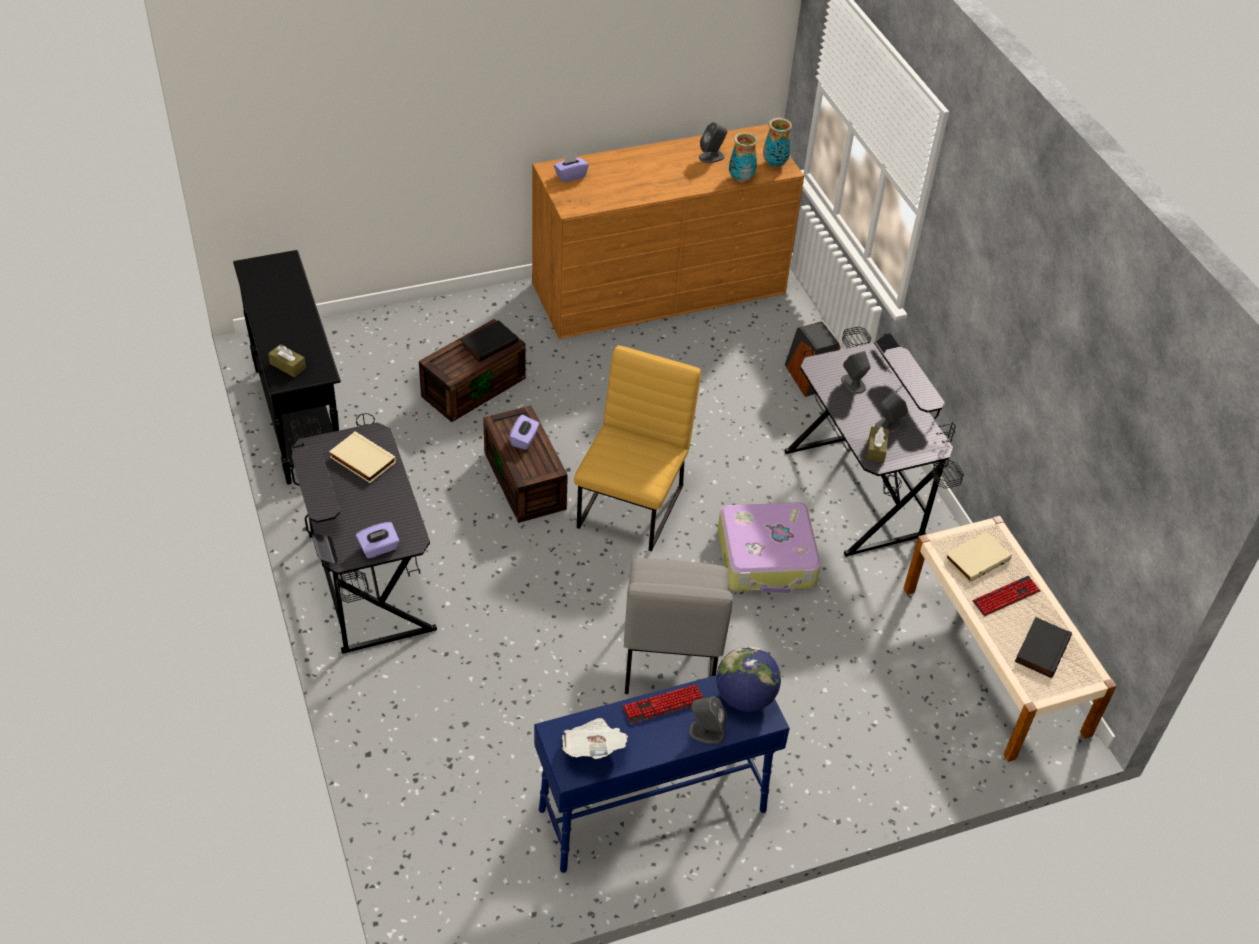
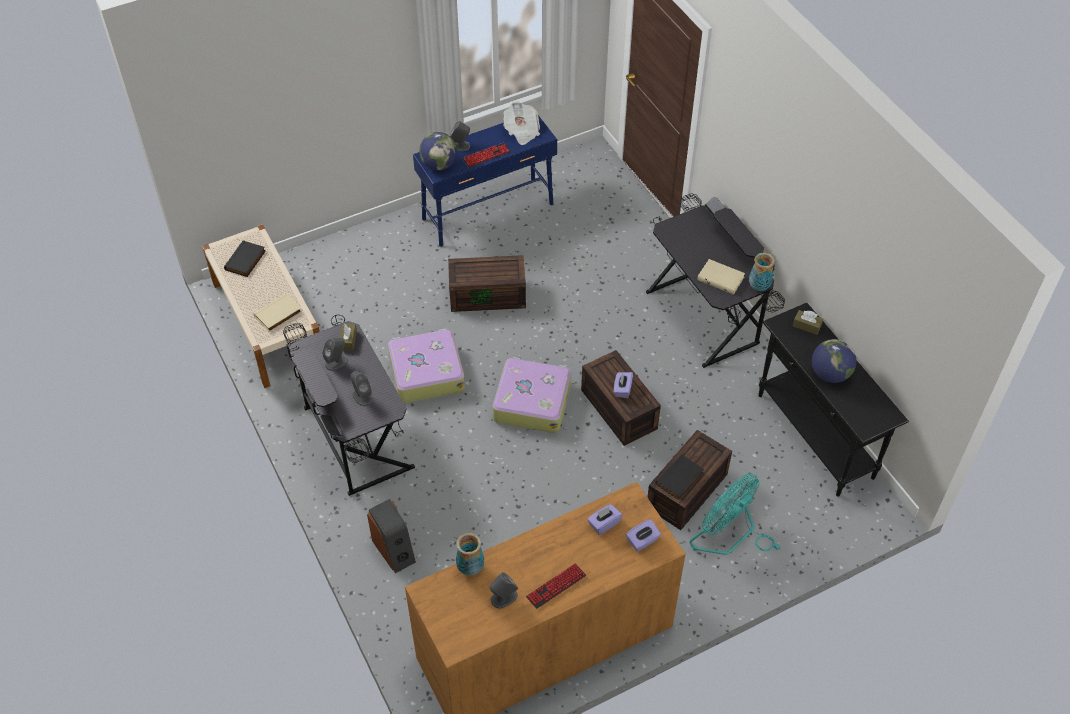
camera: 175 degrees right, 5 degrees up
(292, 312) = (830, 374): none -> globe
(379, 548) = (683, 222): purple tissue box -> purple tissue box (604, 524)
(439, 344) = (733, 533): none -> turquoise fan
(632, 504) = (532, 401): yellow chair -> suitcase
(670, 658) = (488, 295): grey chair -> brown storage box
(775, 164) = (436, 598): vase -> vase (758, 287)
(1006, 597) = (262, 291): keyboard -> keyboard (556, 586)

